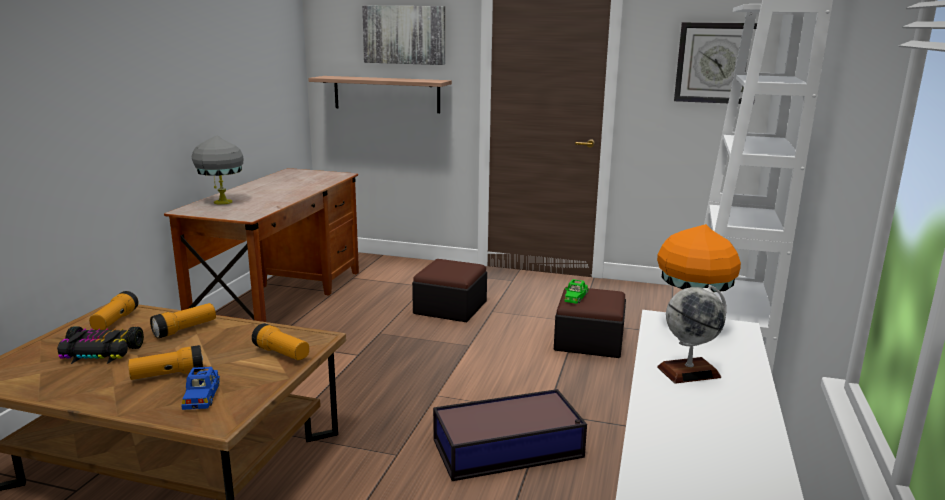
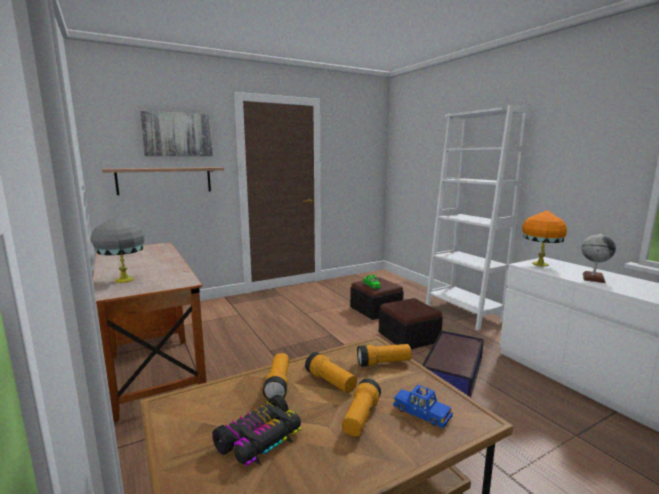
camera: 45 degrees left, 5 degrees down
(115, 321) = (195, 412): flashlight -> flashlight (330, 382)
(450, 307) = (279, 320): ottoman -> ottoman (409, 337)
(717, 63) = (365, 151): wall clock -> none

